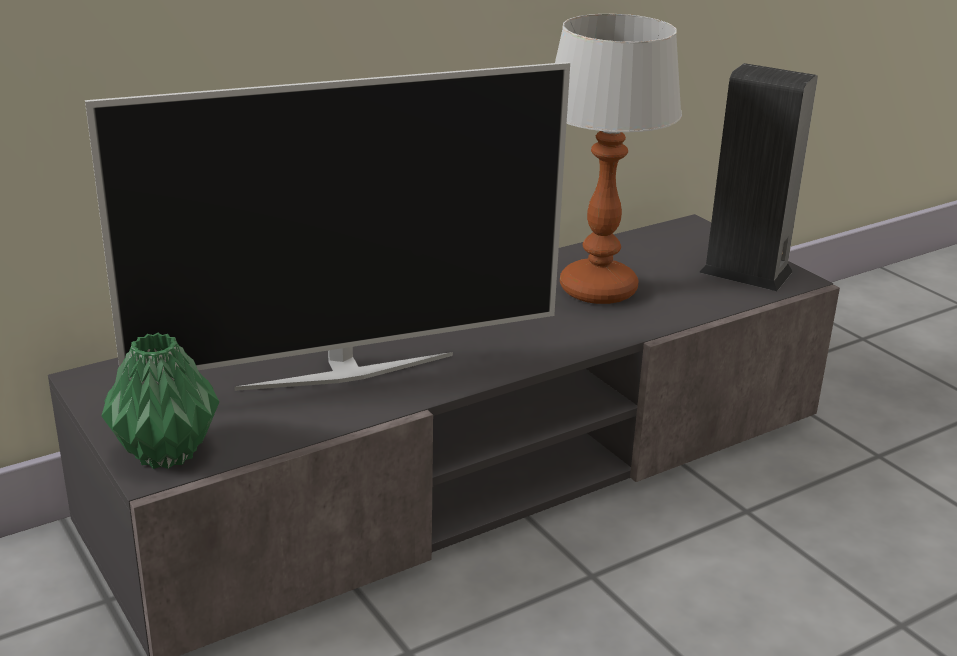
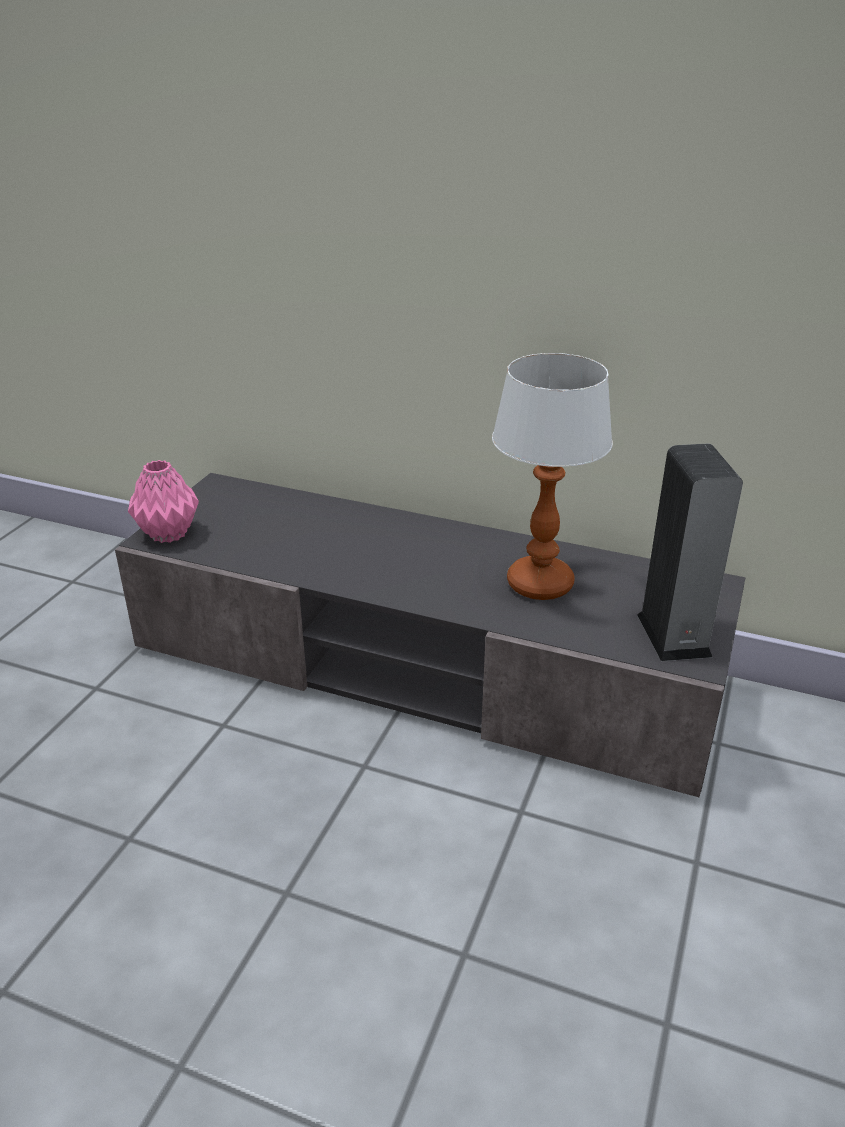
camera: 55 degrees right, 5 degrees up
(167, 452) = (169, 534): green vase -> pink vase
(345, 370) = (310, 544): television -> none

